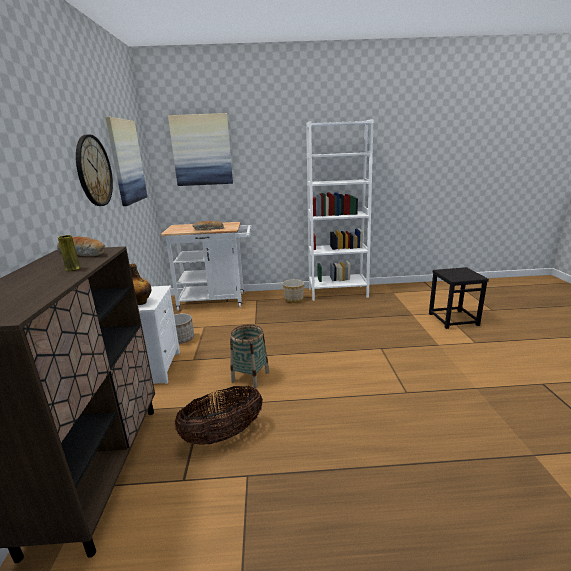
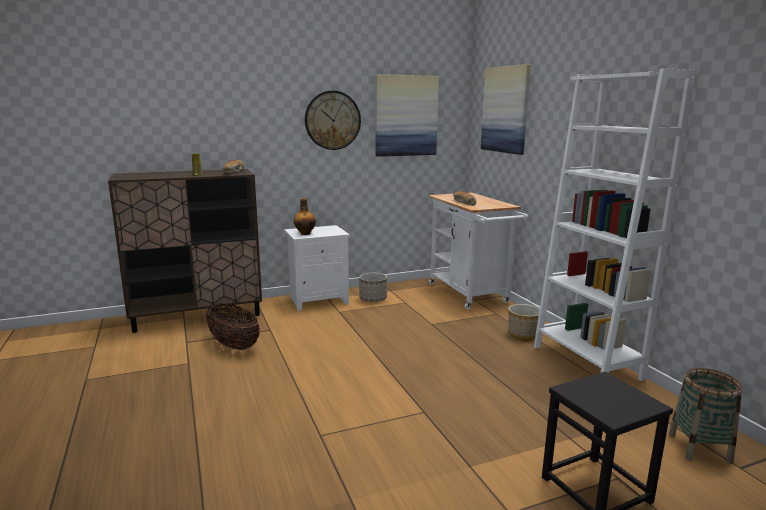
camera: 70 degrees right, 5 degrees down
(250, 376) = (320, 341): basket -> basket (699, 448)

